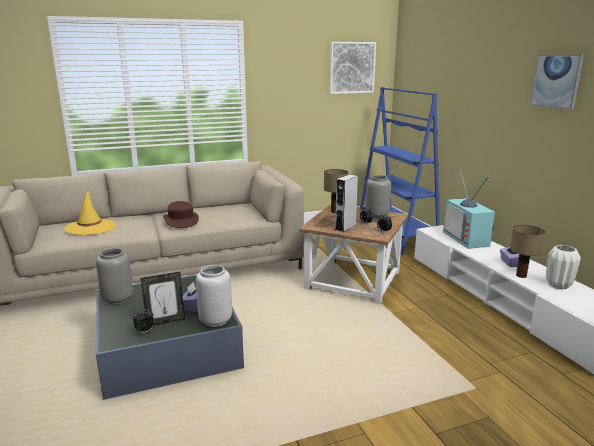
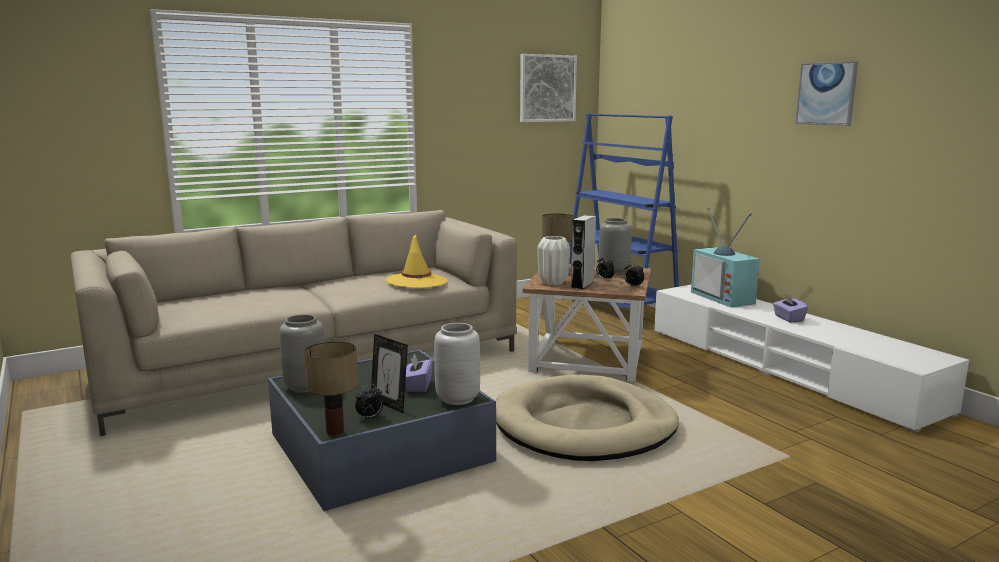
camera: 10 degrees left, 5 degrees down
(90, 227) = (228, 302): yellow hat -> yellow hat (416, 281)
(165, 321) = (389, 404): picture frame -> picture frame turned 75 degrees clockwise
(181, 220) = (353, 288): brown hat -> none
(324, 341) = (584, 426): none -> beige dog bed
(520, 275) = (806, 330): table lamp -> table lamp (334, 431)
(558, 285) = (854, 337): white vase -> white vase (553, 283)

